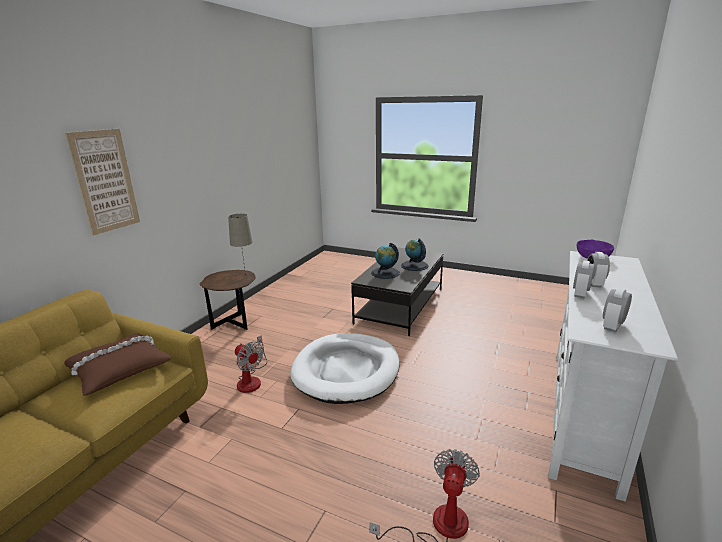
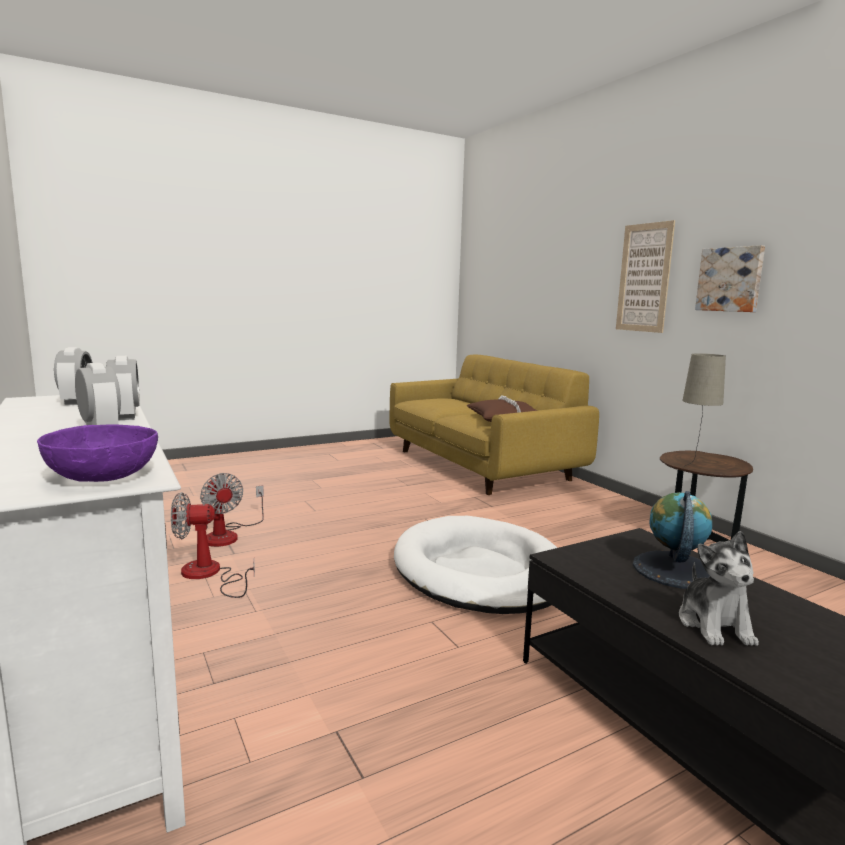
camera: 125 degrees right, 10 degrees down
(173, 170) = (730, 279): none -> picture
(251, 379) = (527, 524): fan -> fan (208, 575)
(414, 265) = (715, 625): globe -> plush toy

